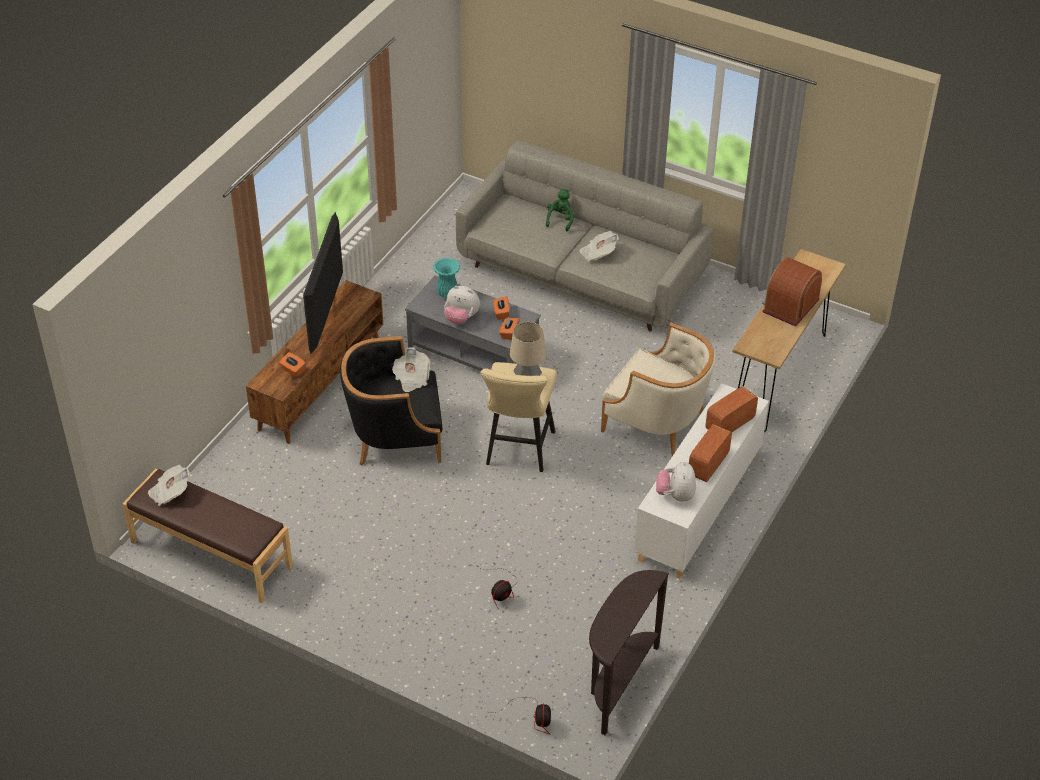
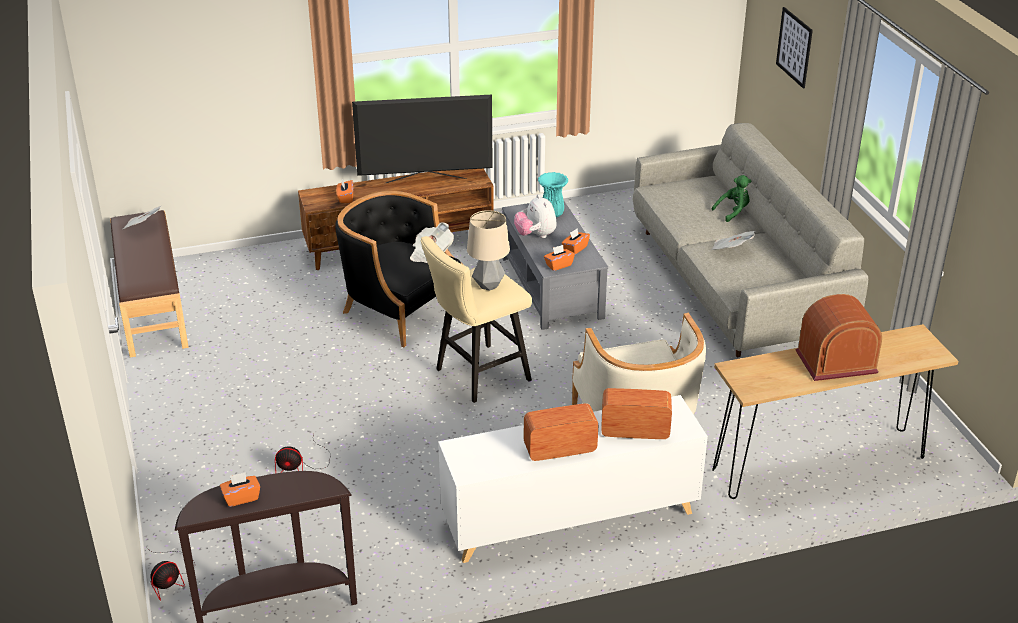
camera: 45 degrees right, 10 degrees down
(327, 318) = (425, 180): television -> television turned 150 degrees counterclockwise
(547, 69) = (794, 47): none -> picture
(617, 620) = (241, 497): none -> orange tissue box
(675, 495) = (488, 453): plush toy -> none

